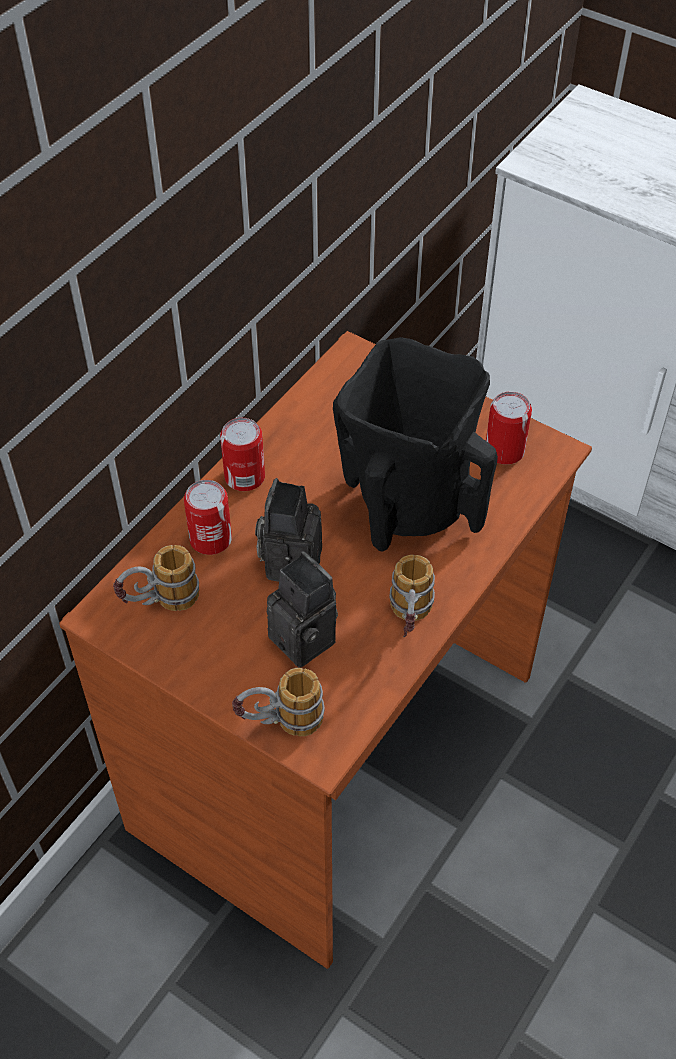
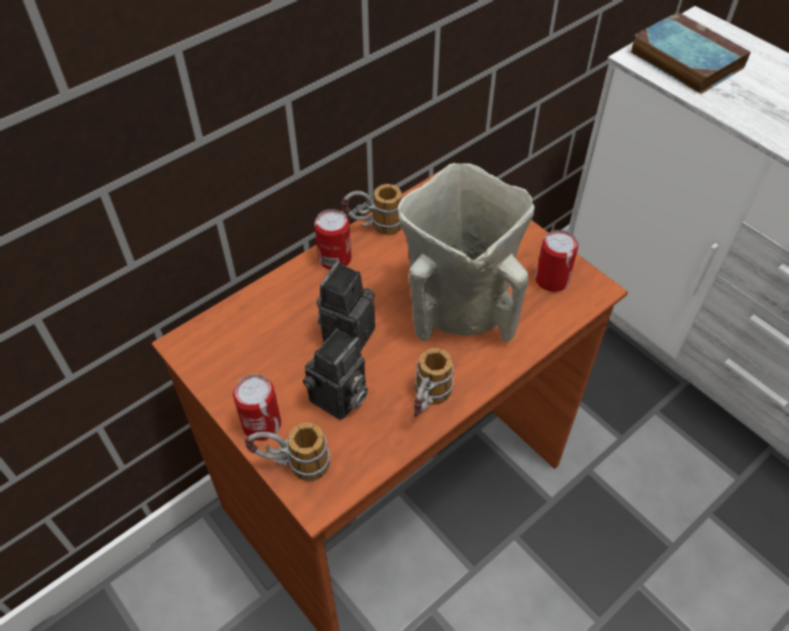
camera: 15 degrees right, 0 degrees up
(160, 603) = (233, 344): mug -> mug (373, 228)
(210, 539) = (291, 302): can -> can (262, 424)
(308, 639) = (339, 400): camera -> camera turned 60 degrees clockwise
(408, 503) = (458, 306): black vase -> beige vase
(584, 156) = (683, 59): none -> book

